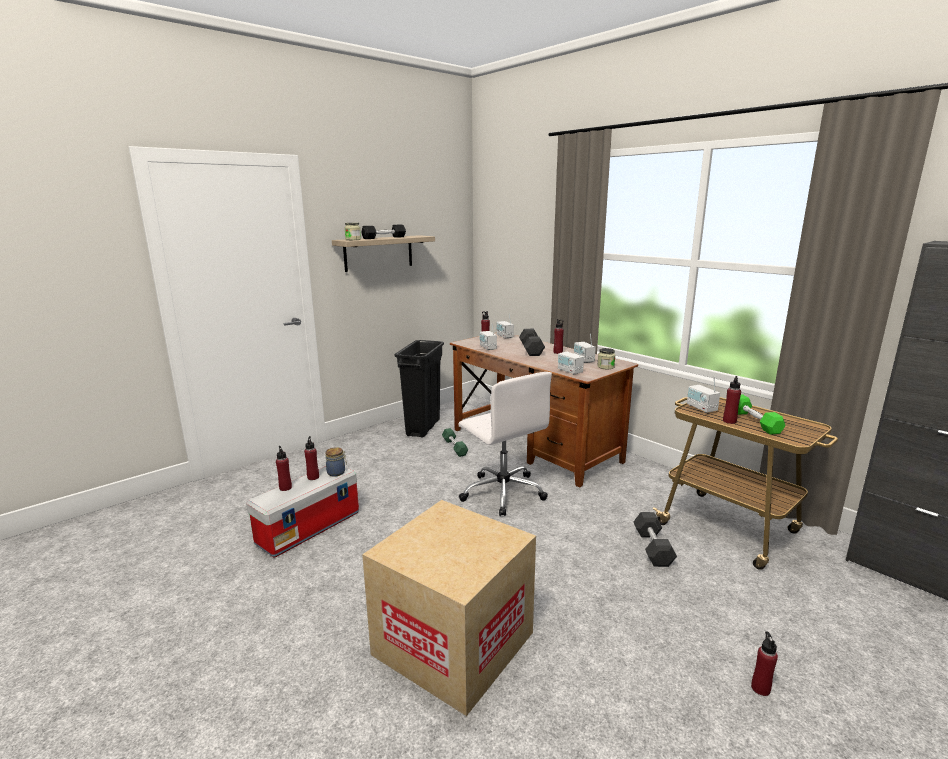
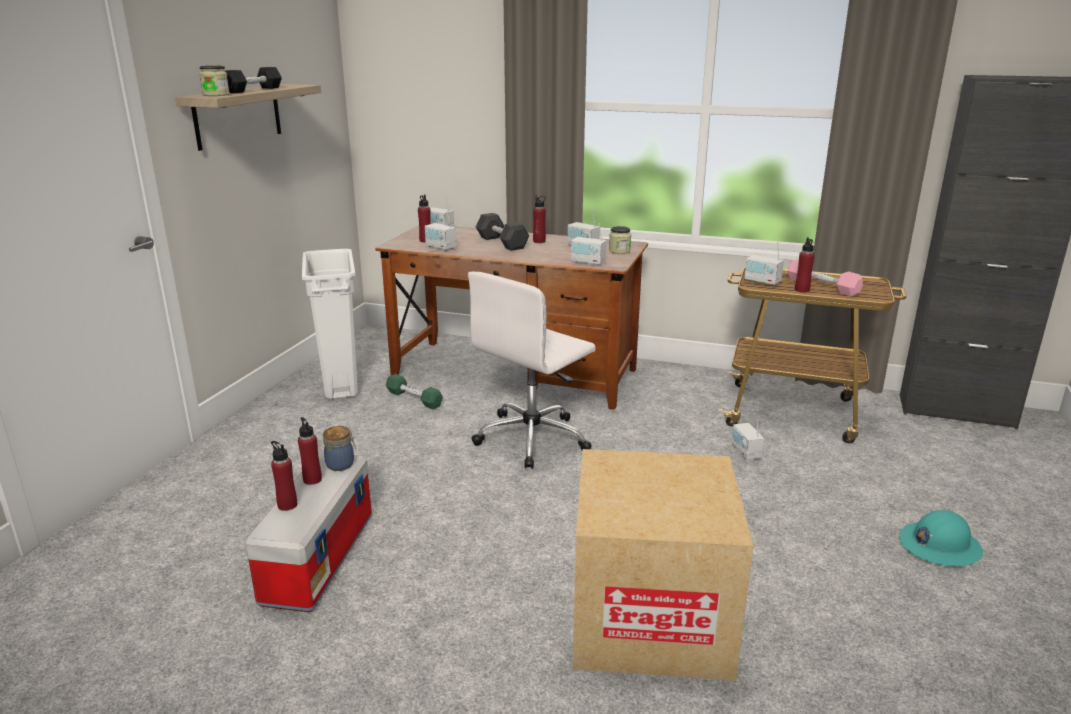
camera: 30 degrees left, 5 degrees up
(423, 427) = (340, 383): black trash can -> white trash can
(502, 492) = (533, 438): white office chair -> white office chair turned 105 degrees clockwise
(652, 548) = (745, 452): black dumbbell -> radio
(754, 421) = (822, 286): green dumbbell -> pink dumbbell
(760, 688) = (939, 546): red bottle -> turquoise hard hat

